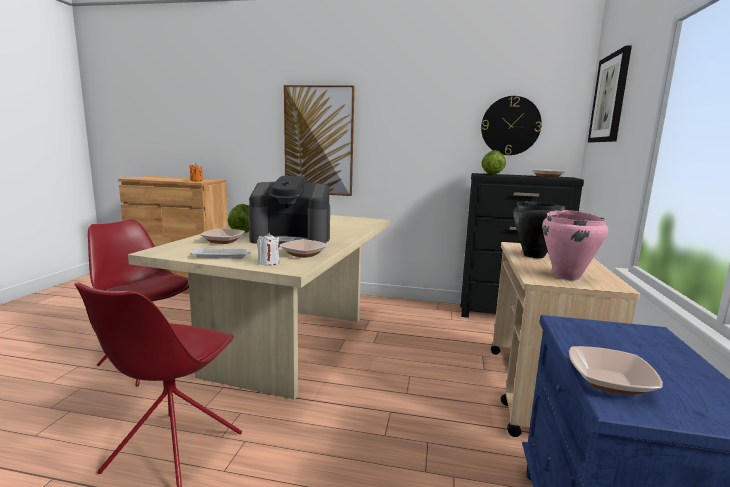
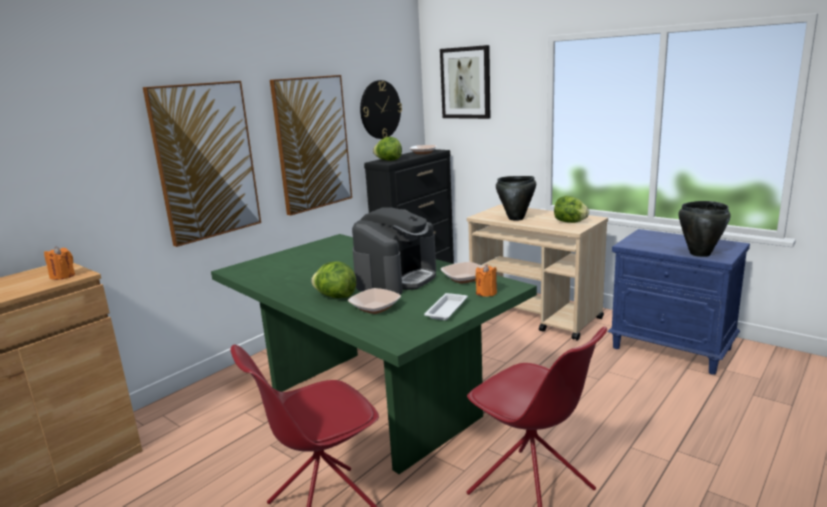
camera: 60 degrees left, 5 degrees up
(268, 262) = (486, 293): white candle -> orange candle
(290, 345) = (373, 403): beige dining table -> green dining table
(417, 145) = (312, 143): none -> picture
(567, 276) = (570, 222): pink cooking pot -> lettuce
(609, 381) = (699, 254): bowl -> black cooking pot

